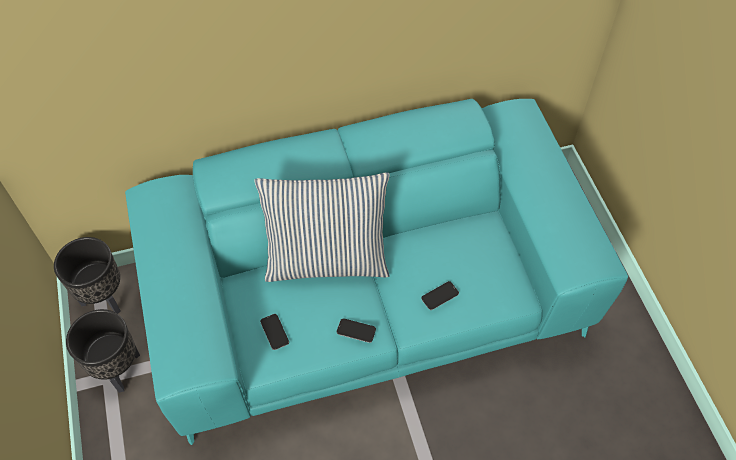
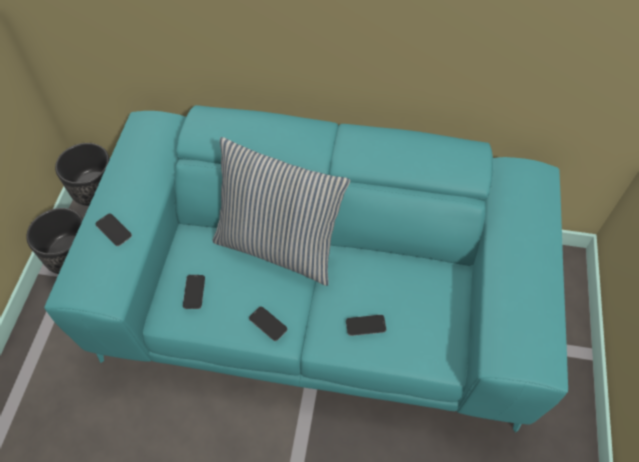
camera: 25 degrees right, 0 degrees up
(182, 304) = (114, 230): none -> phone

